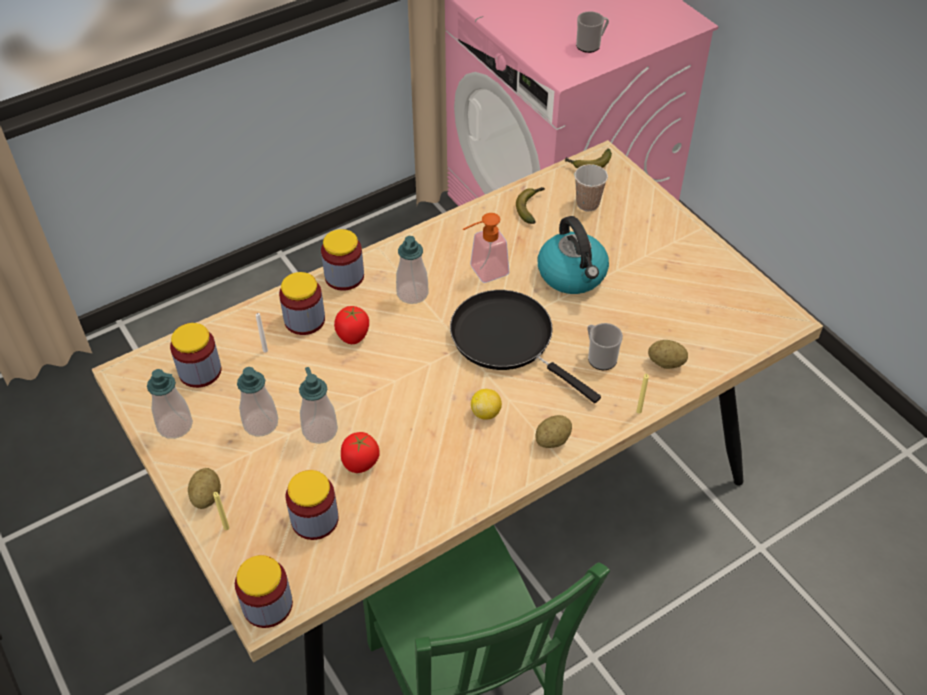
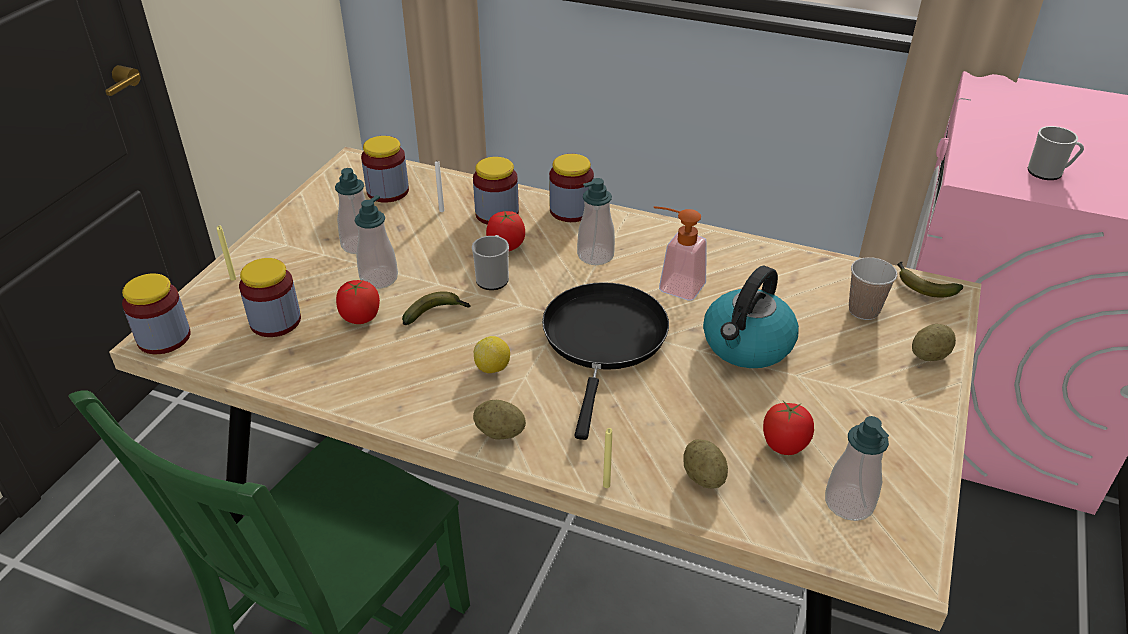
camera: 55 degrees right, 10 degrees down
(175, 425) = (320, 206): soap dispenser -> soap dispenser (849, 503)
(206, 496) = (259, 254): potato -> potato (929, 355)
(530, 207) = (803, 275): banana -> banana (437, 314)
(599, 357) = (652, 417): mug -> mug (493, 278)
(668, 312) = (784, 445): none -> tomato

